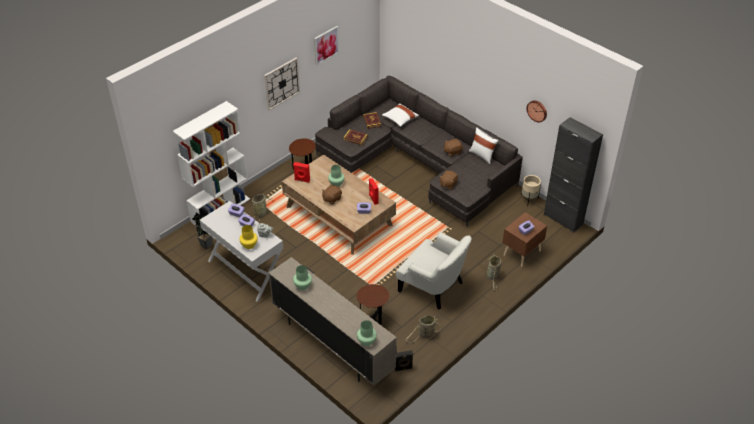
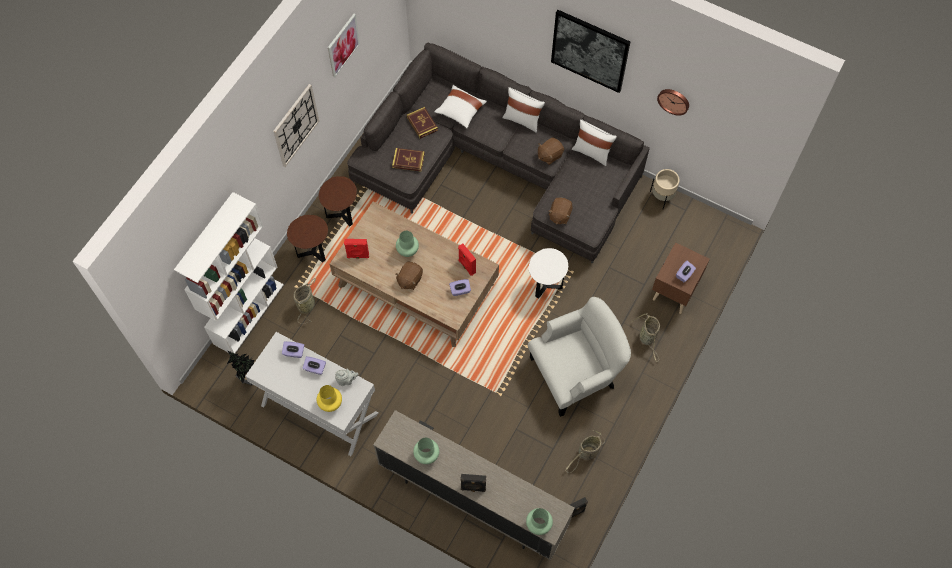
camera: 15 degrees left, 20 degrees up
(328, 311) = (473, 488): none -> black speaker
(373, 318) = (512, 445): brown side table -> brown side table (313, 252)
(429, 233) = (545, 286): none -> white side table
(433, 286) = (575, 373): white armchair -> white armchair turned 45 degrees counterclockwise
(440, 130) = (522, 120): none -> white pillow
(486, 72) = (590, 50): none -> picture
(563, 219) = (714, 220): black cabinet -> none

